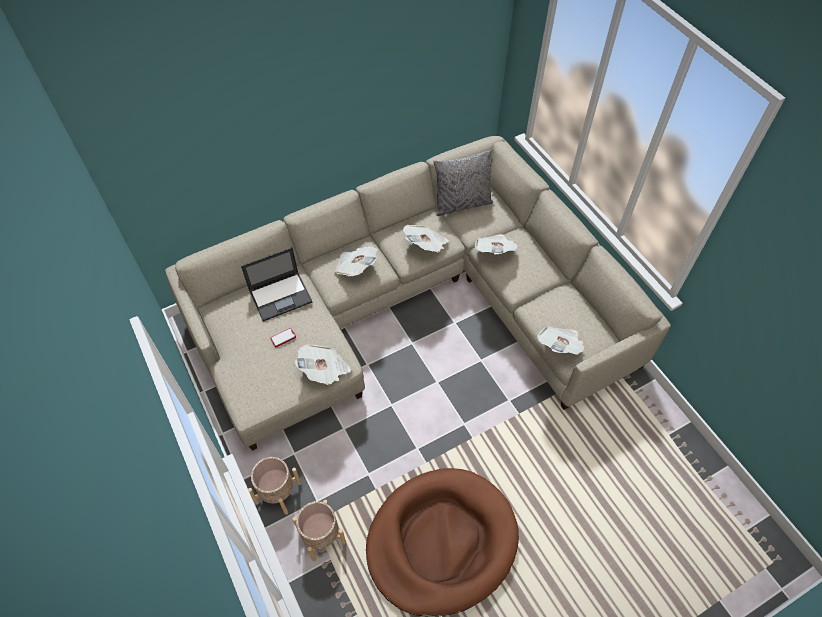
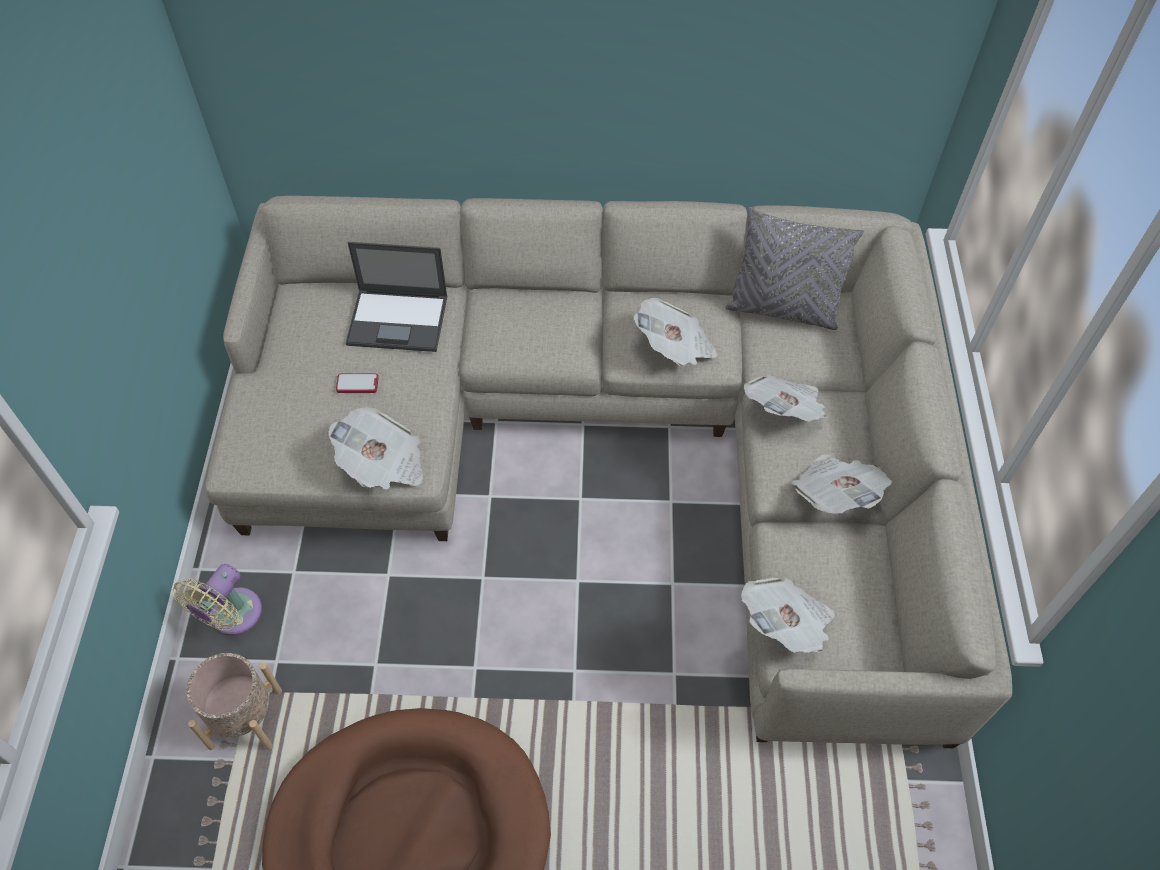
camera: 30 degrees right, 0 degrees up
(278, 492) = (232, 617): beige planter -> beige fan
(356, 267) = (540, 330): newspaper -> newspaper (835, 494)

